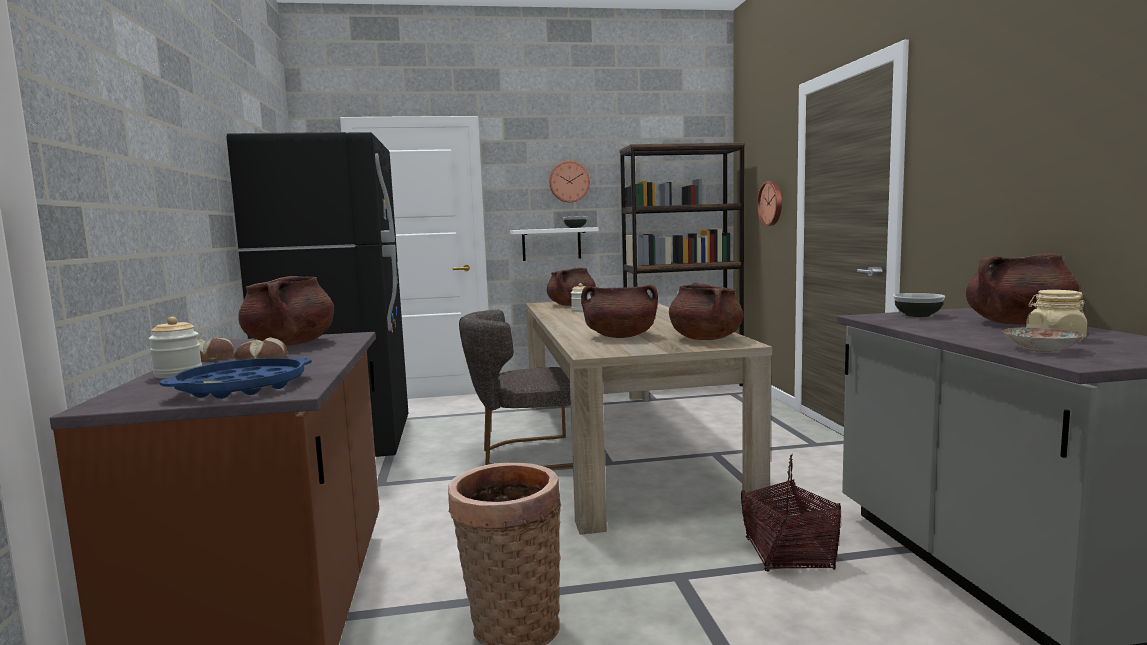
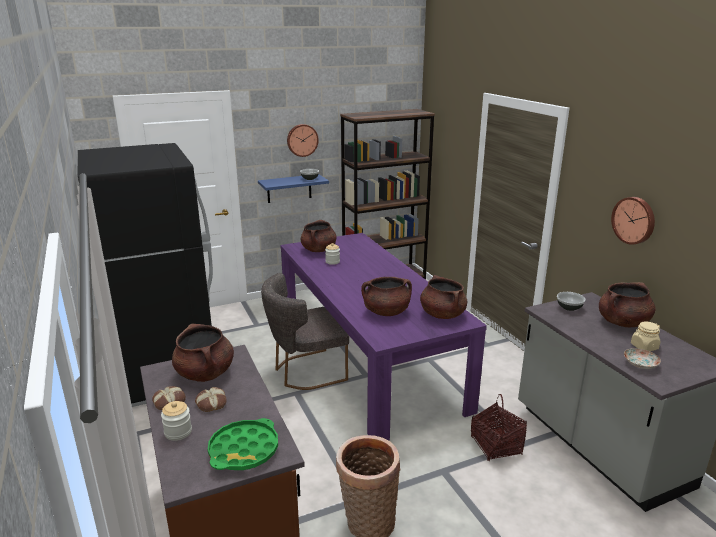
camera: 15 degrees left, 15 degrees up
(242, 387) = (244, 450): blue tray -> green tray
(551, 244) = (289, 188): white shelf -> blue shelf
(621, 446) = (367, 357): beige dining table -> purple dining table
(771, 203) = (454, 165): wall clock -> wall clock (634, 220)

